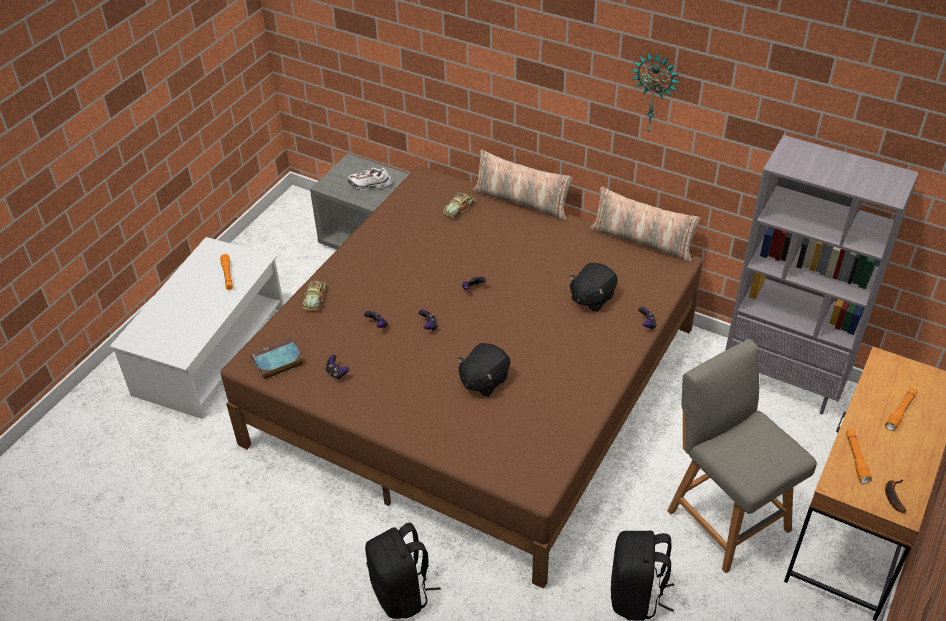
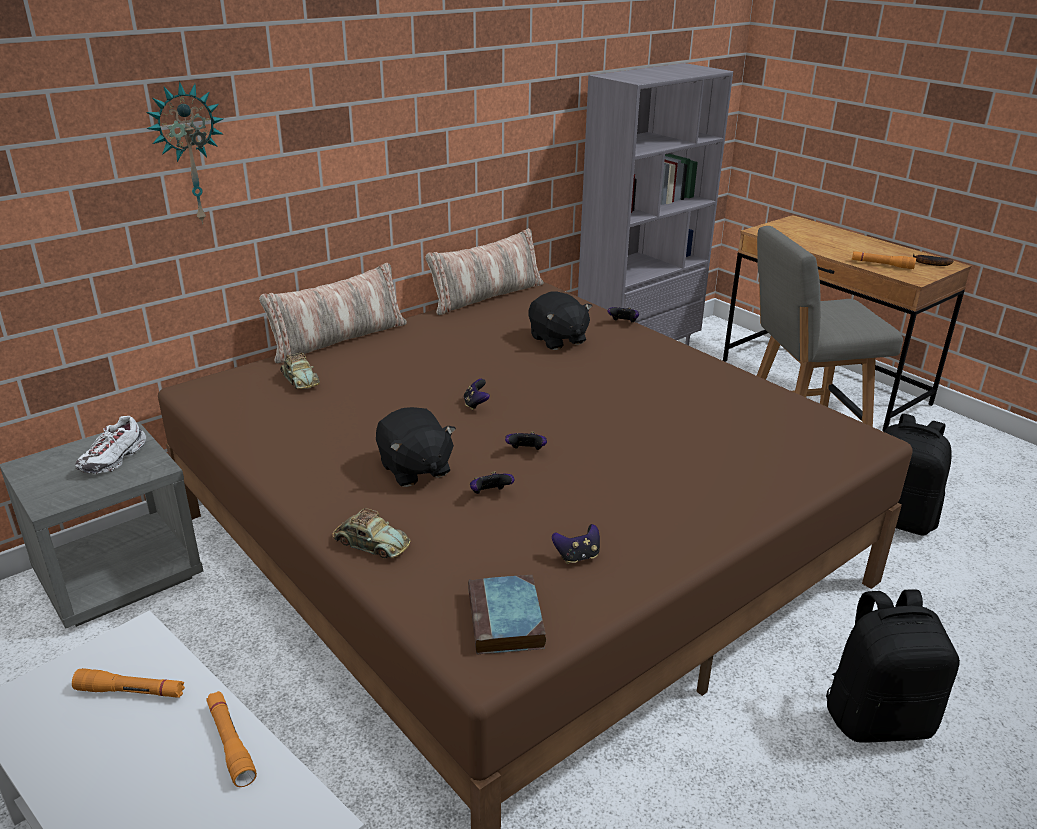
camera: 70 degrees left, 15 degrees down
(483, 380) = (662, 434): black plush toy -> black plush toy (414, 469)
(654, 92) = (461, 84): wall clock -> wall clock (189, 154)
(900, 412) = (827, 240): orange flashlight -> orange flashlight (230, 743)

